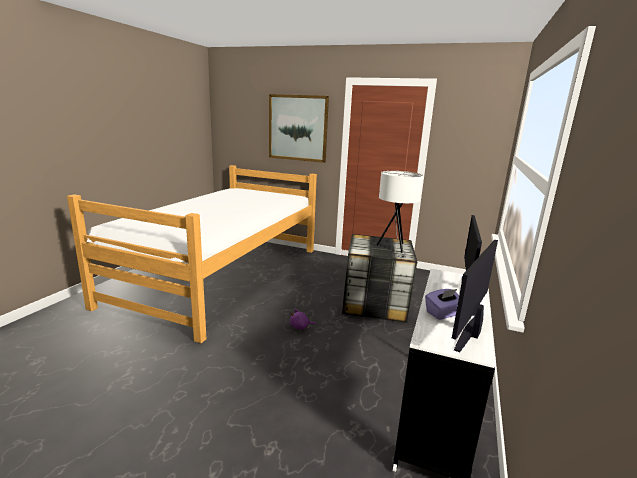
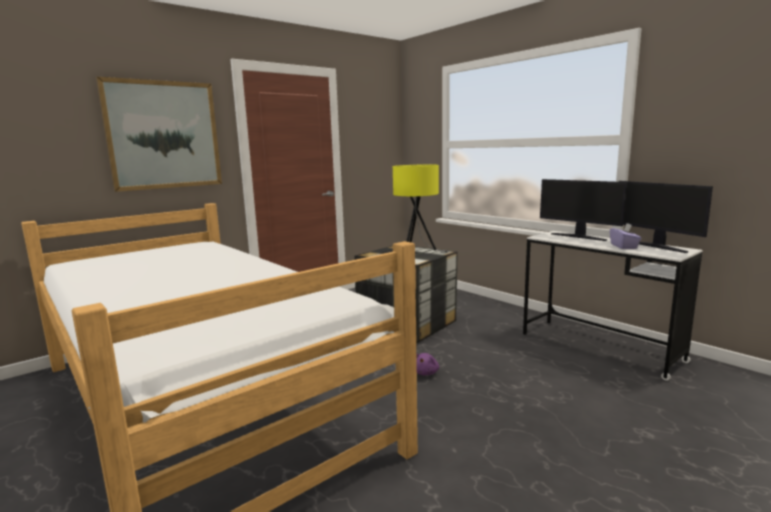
camera: 60 degrees left, 5 degrees down
(394, 248) = (418, 251): white table lamp -> yellow table lamp

